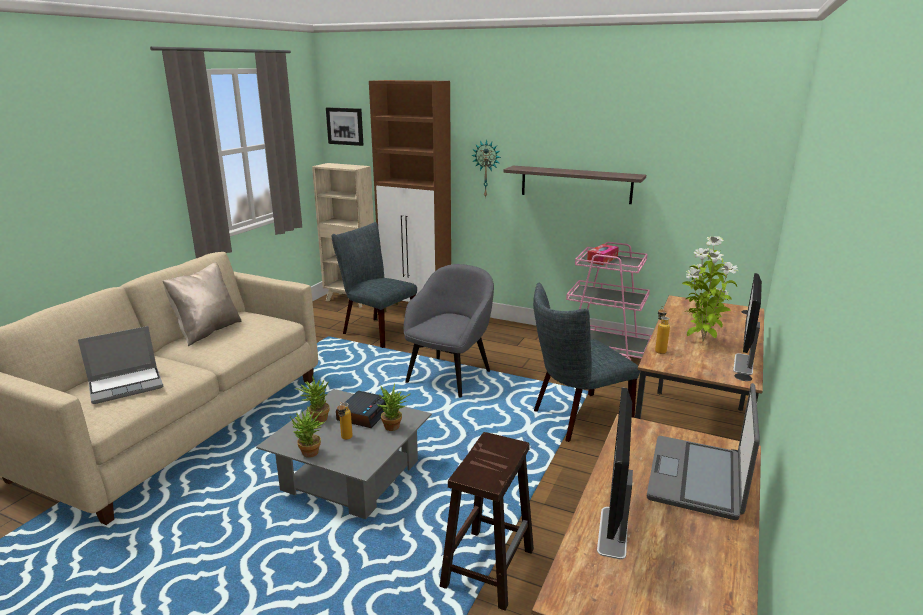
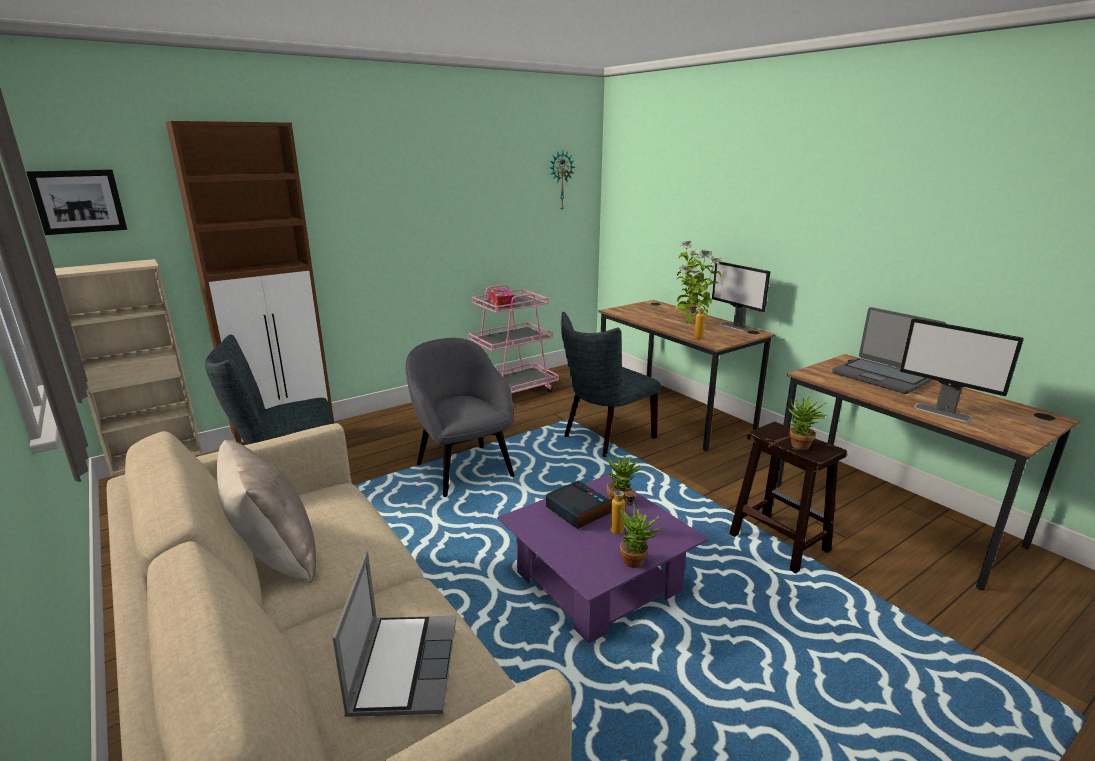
camera: 60 degrees left, 0 degrees up
(316, 419) = (560, 542): potted plant -> potted plant (800, 447)
(351, 476) = (597, 582): grey coffee table -> purple coffee table
(486, 168) = (343, 234): wall clock -> wall clock (560, 181)
(576, 184) = (446, 235): shelf -> none
(576, 418) = (604, 438): grey chair -> grey chair turned 45 degrees clockwise

